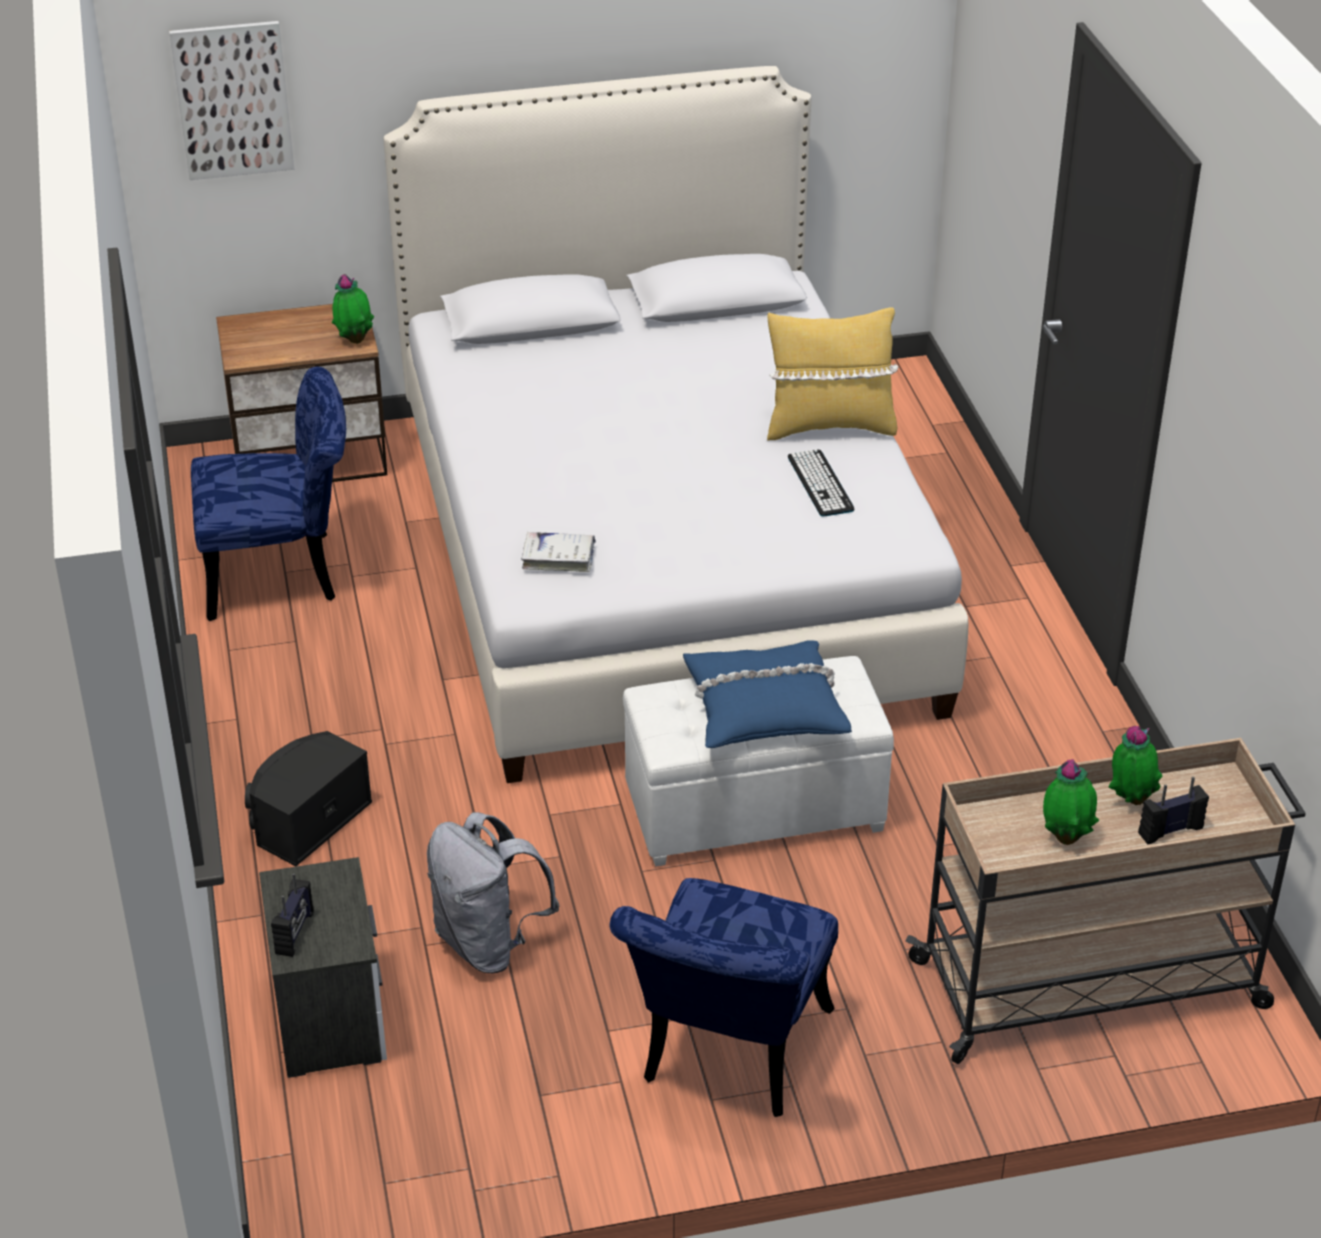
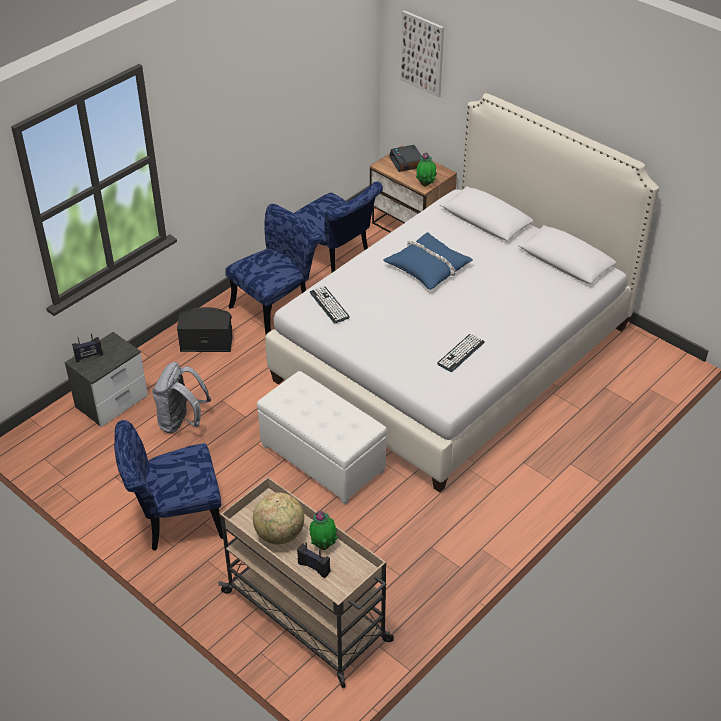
camera: 55 degrees right, 5 degrees up
(271, 331) = (407, 162): none -> alarm clock
(318, 693) = (277, 306): none -> blue chair
(558, 558) = (329, 305): white book -> keyboard
(764, 707) = (321, 414): blue pillow -> blue pillow (428, 267)
(829, 426) = (507, 336): yellow pillow -> none
(1066, 837) = (280, 534): potted plant -> globe

